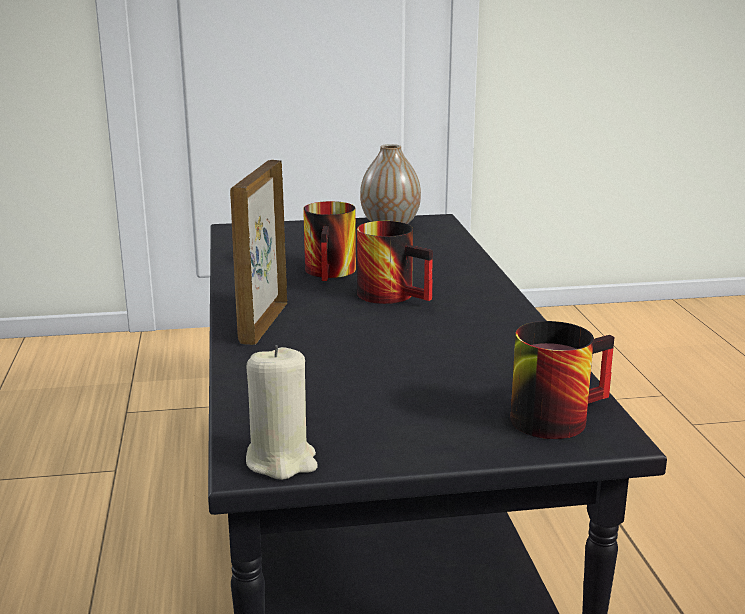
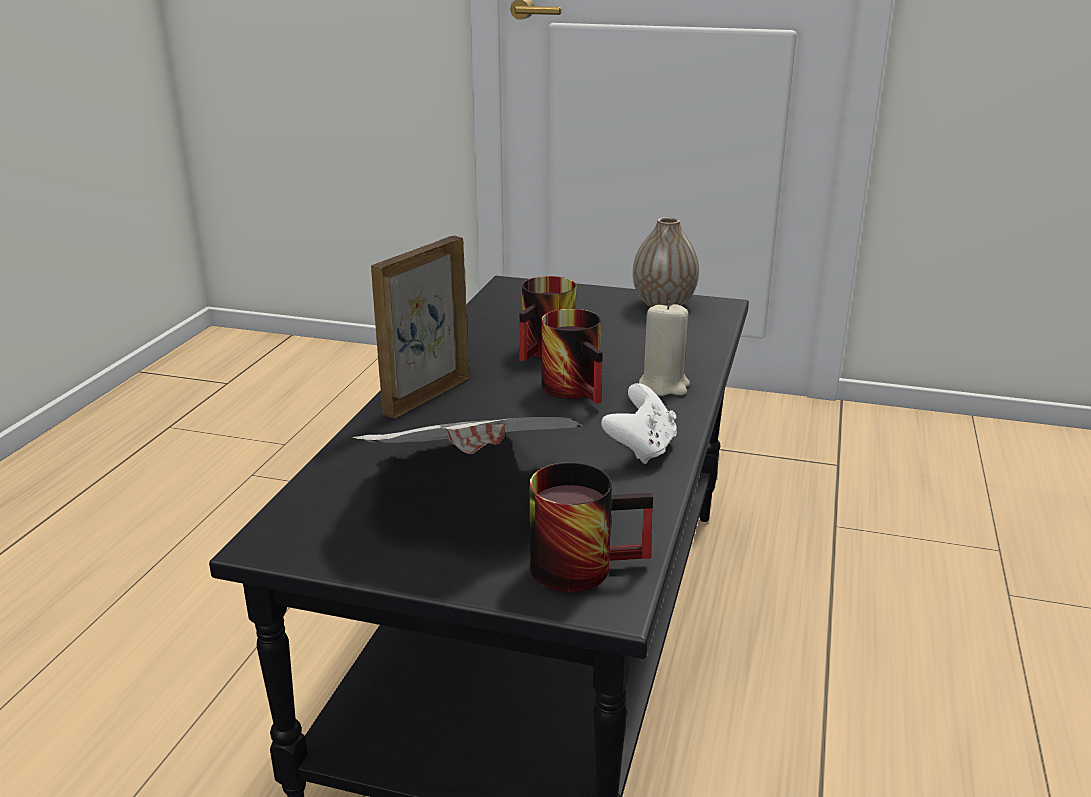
camera: 25 degrees right, 5 degrees up
(281, 460) = (294, 544): beige candle -> beige candle (664, 385)
(391, 380) = (472, 485): none -> newspaper
(499, 327) = (641, 449): none -> white game controller

